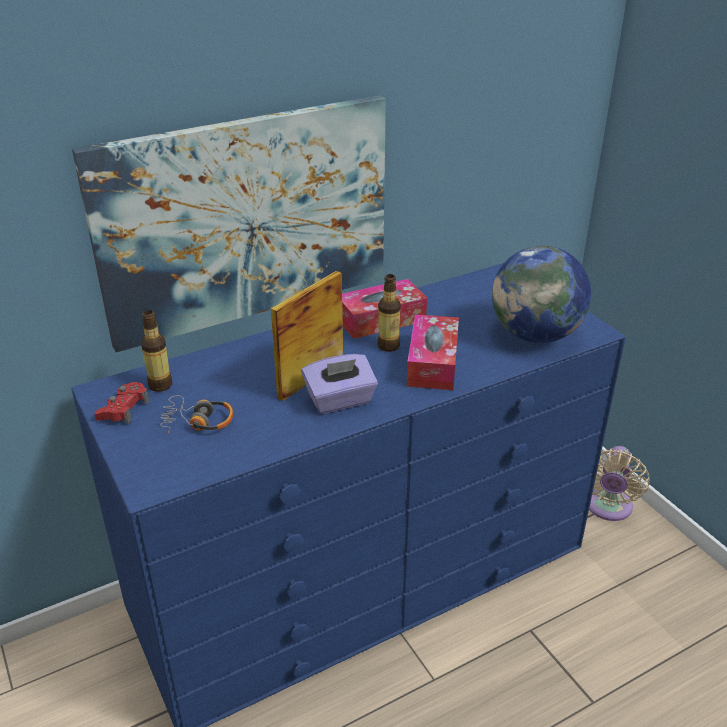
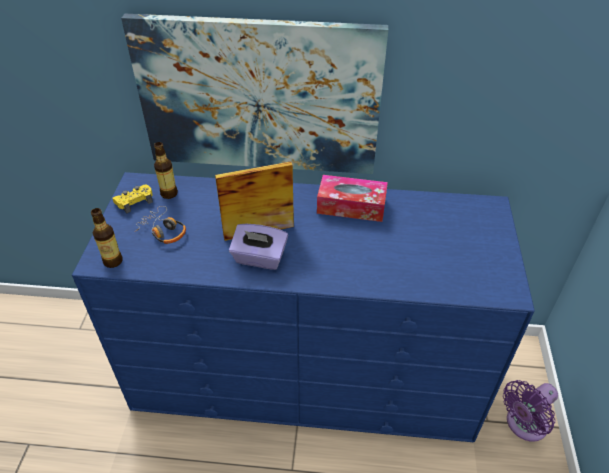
camera: 35 degrees right, 10 degrees up
(123, 409) = (134, 201): red game controller -> yellow game controller
(388, 346) = (334, 230): bottle -> bottle (113, 261)
(432, 363) = (351, 259): tissue box -> none
(535, 335) = (455, 273): globe -> none
(607, 508) = (523, 424): beige fan -> purple fan

